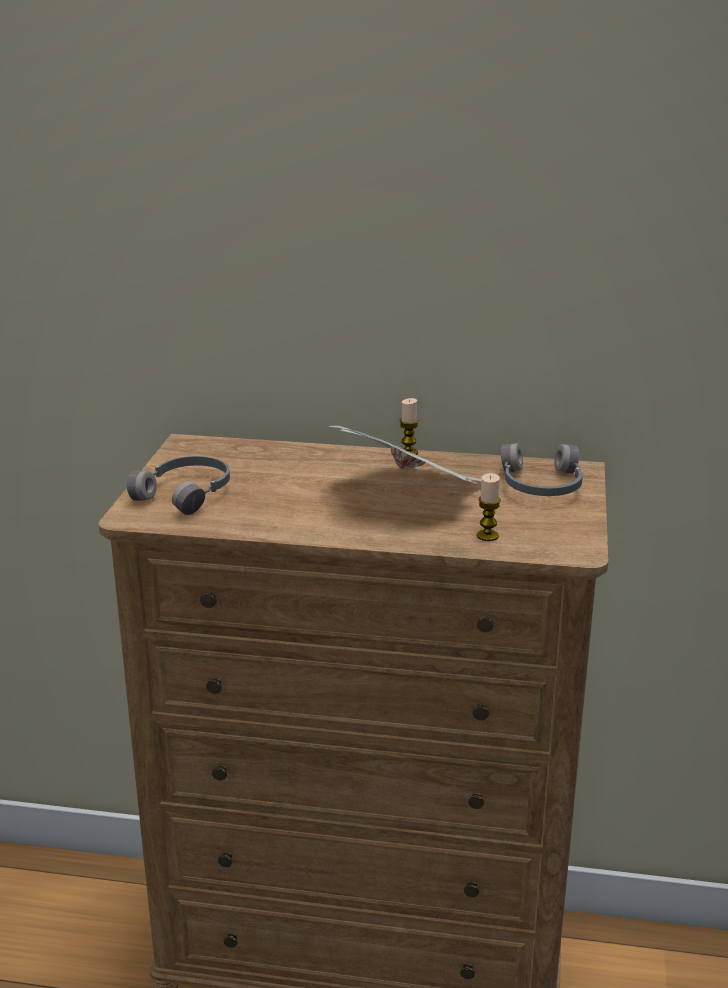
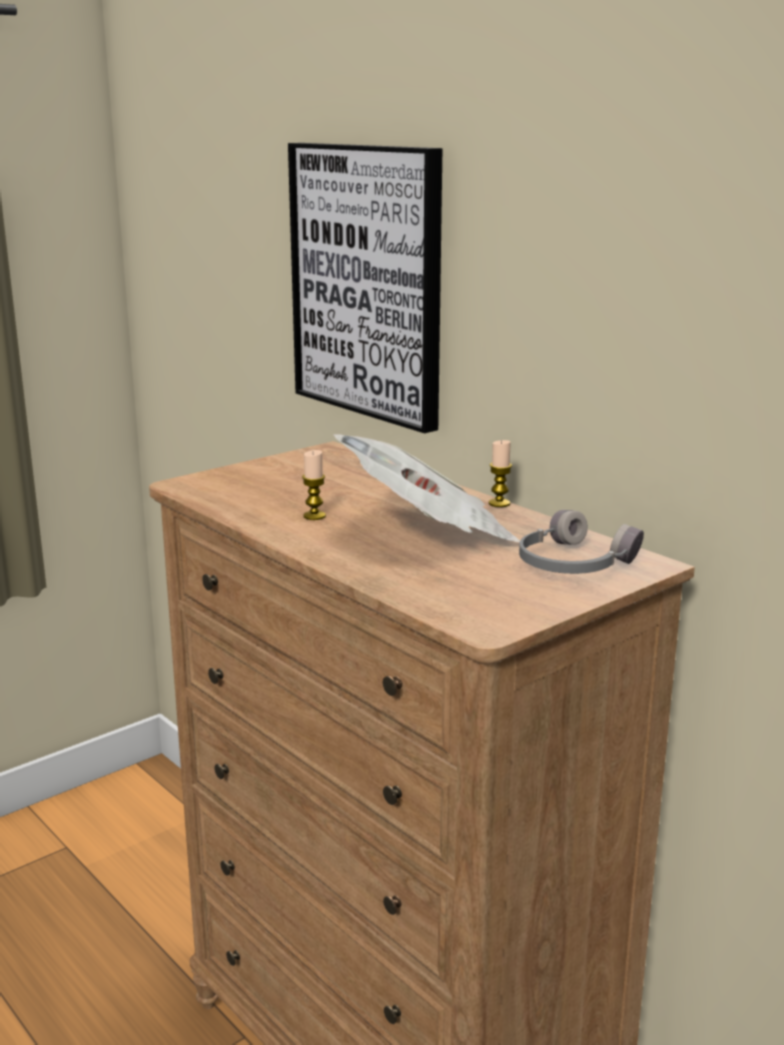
camera: 40 degrees right, 5 degrees down
(187, 494) = (252, 481): grey headphones -> none
(203, 276) = (368, 282): none -> picture
(487, 536) = (426, 586): candle -> candle (314, 516)

